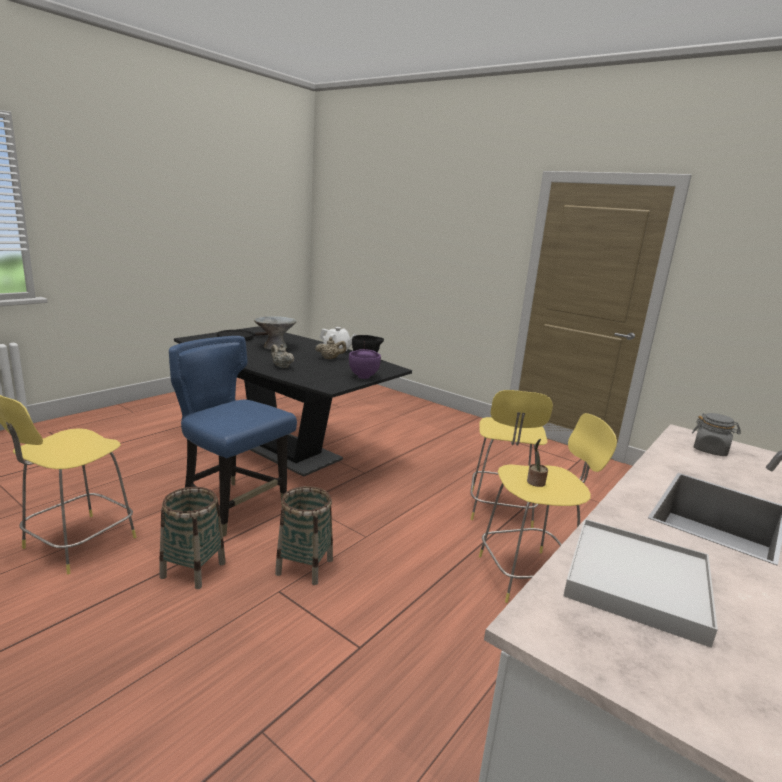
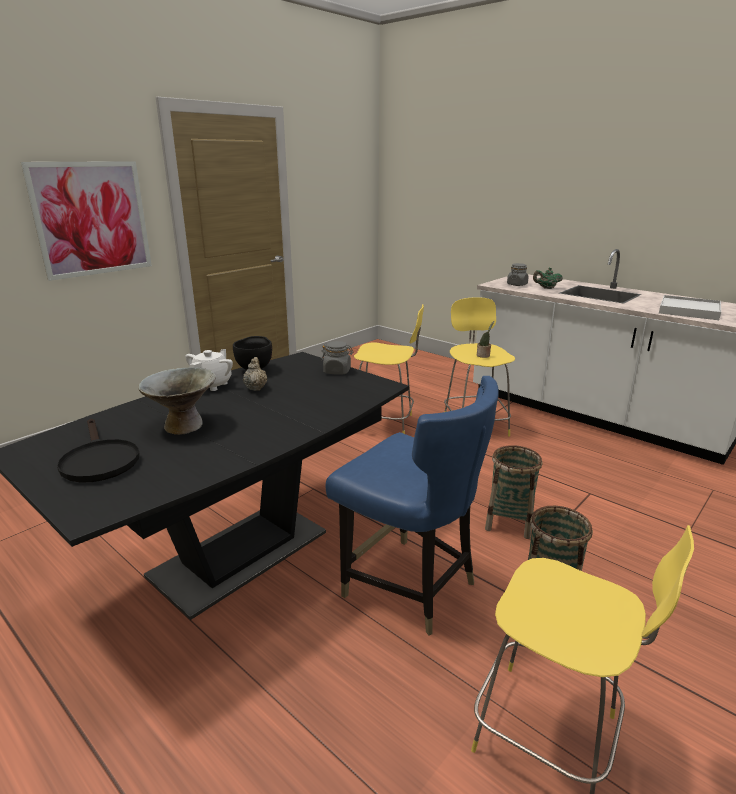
camera: 85 degrees left, 5 degrees up
(233, 506) = (410, 586): blue chair -> blue chair turned 90 degrees counterclockwise
(281, 367) = (304, 414): beige teapot -> none
(363, 376) = (337, 371): purple bowl -> grey jar
(470, 256) = (92, 219): none -> picture
(709, 469) = (546, 288): none -> green teapot

